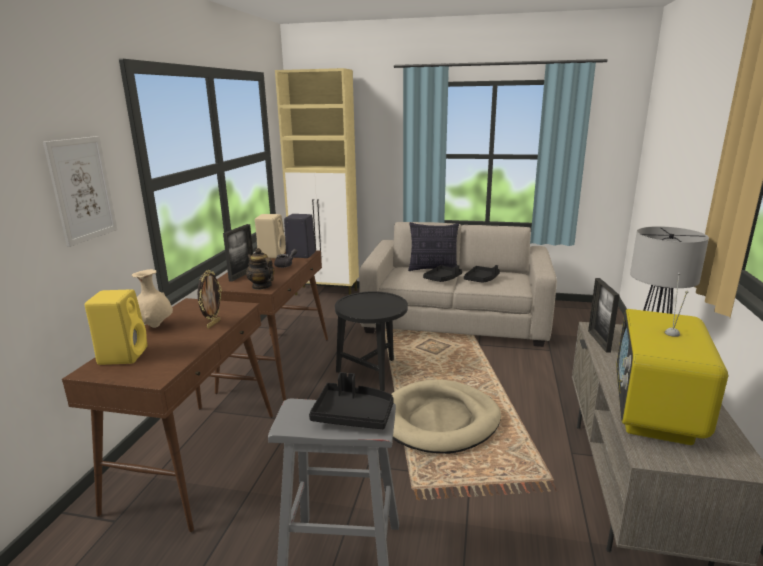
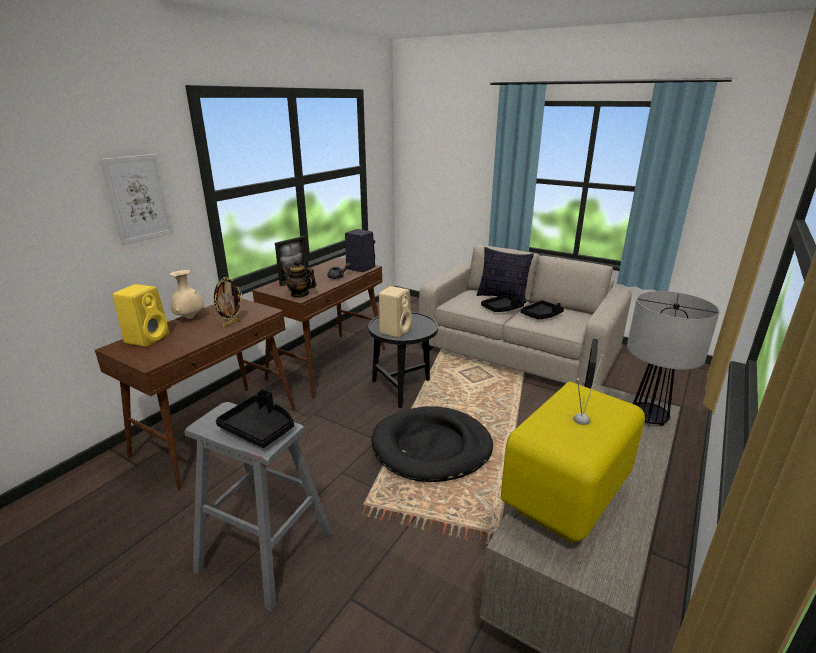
camera: 20 degrees right, 5 degrees up
(261, 286) = (299, 294): teapot -> teapot turned 45 degrees counterclockwise
(272, 254) = (337, 265): beige speaker -> beige speaker (395, 330)
(327, 292) = (414, 304): beige cabinet -> none
(439, 420) = (432, 447): beige dog bed -> black dog bed

